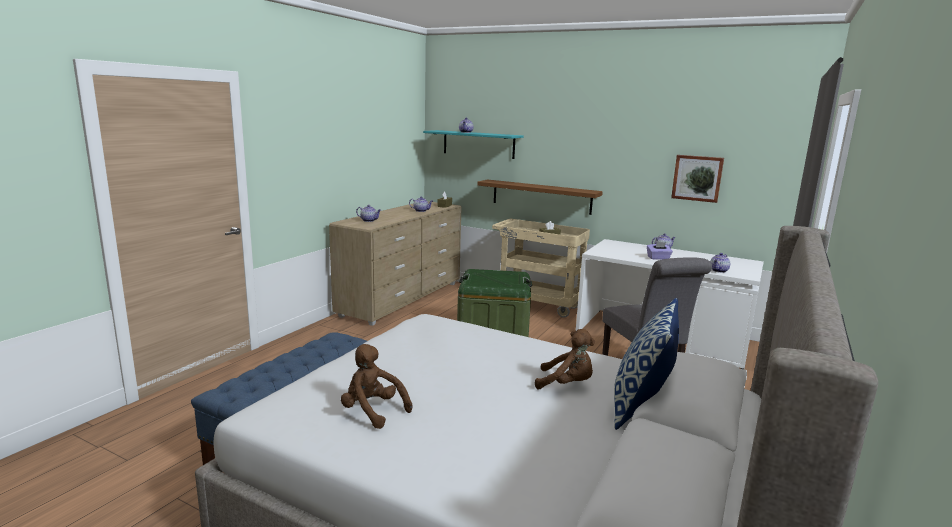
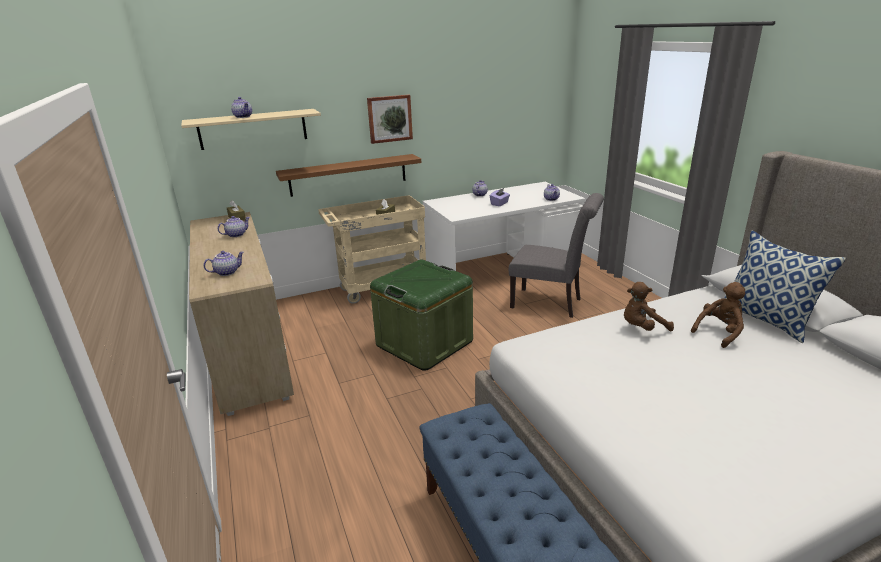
camera: 50 degrees left, 10 degrees up
(372, 411) = (740, 447): brown plush toy -> brown plush toy (642, 328)
(478, 144) = (253, 129): turquoise shelf -> beige shelf
(697, 178) = (492, 123): picture -> picture (389, 118)

